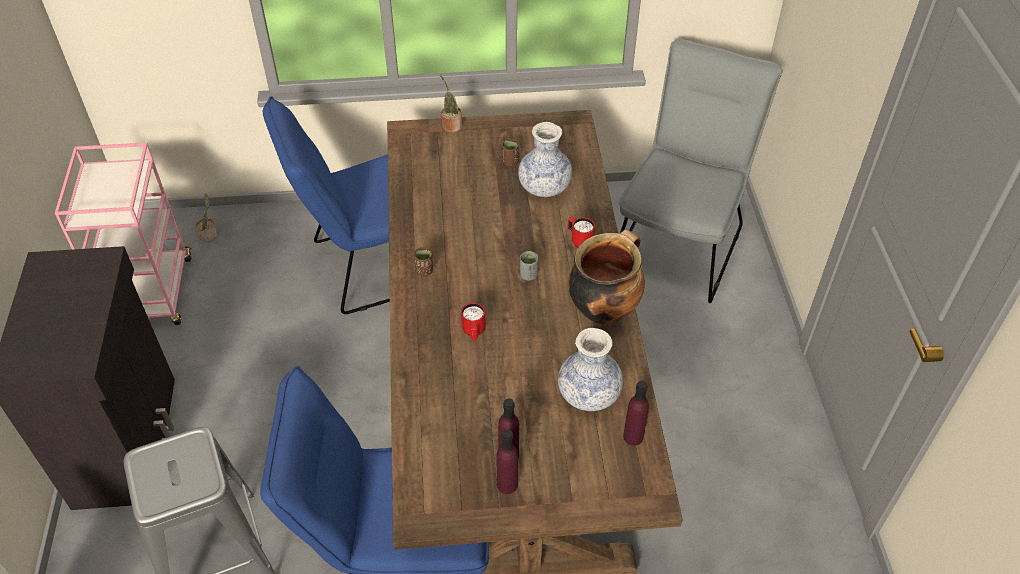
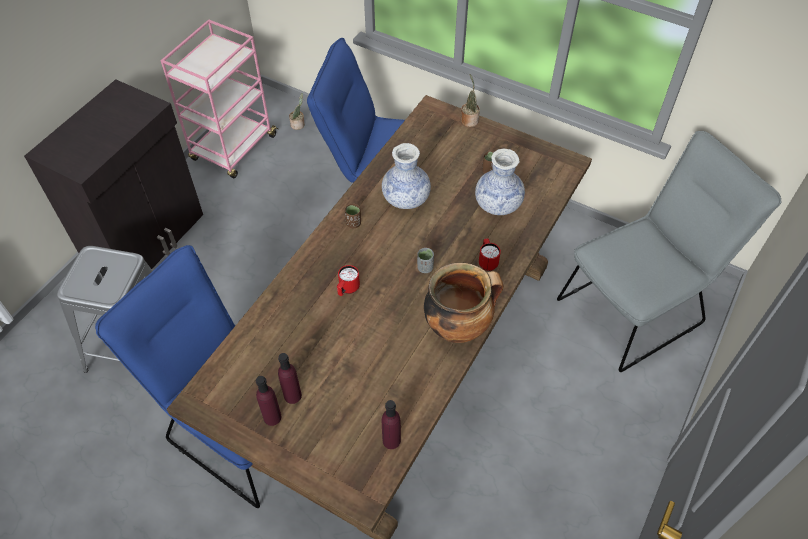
camera: 35 degrees right, 5 degrees up
(588, 394) = (387, 387): vase -> vase (406, 199)

